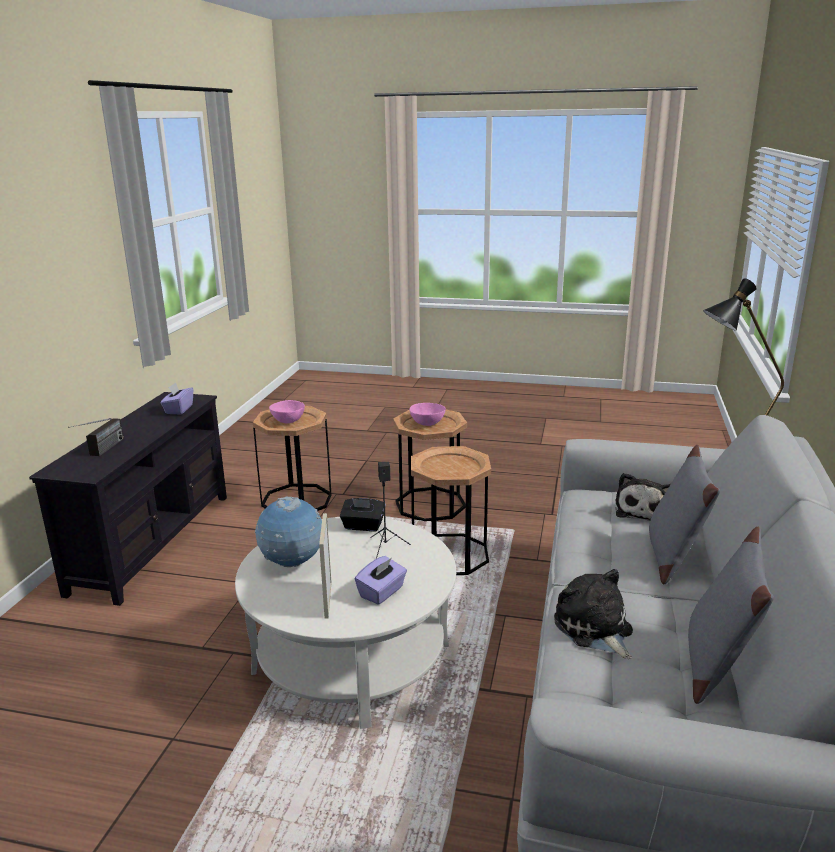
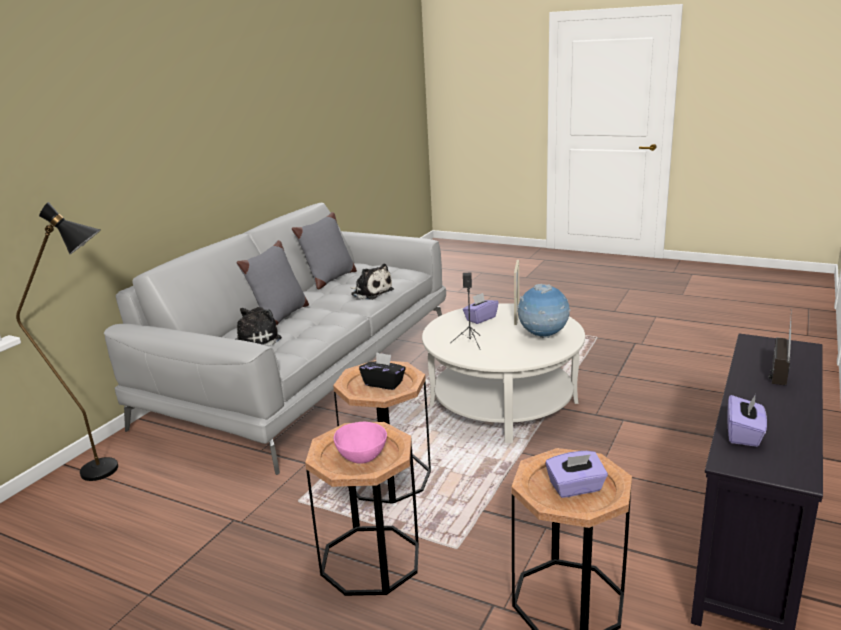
camera: 165 degrees left, 0 degrees up
(287, 421) = (576, 488): pink bowl -> purple tissue box
(363, 526) = (484, 358): black tissue box -> black tissue box (384, 383)
(594, 629) = (370, 292): plush toy -> plush toy turned 45 degrees counterclockwise

